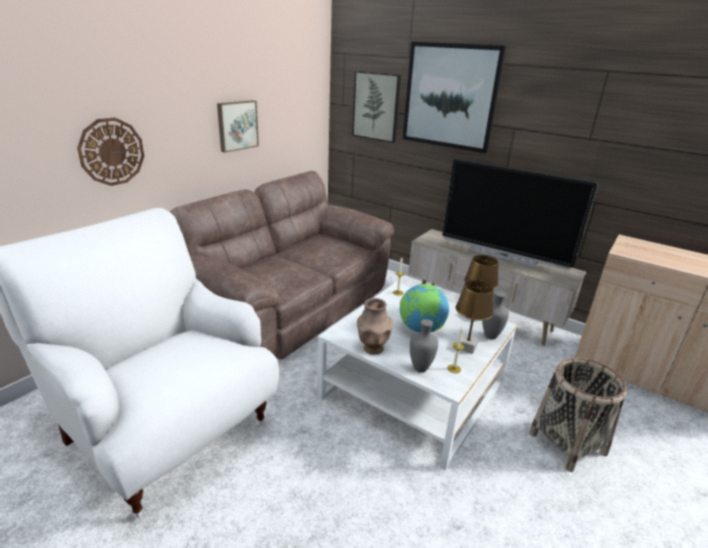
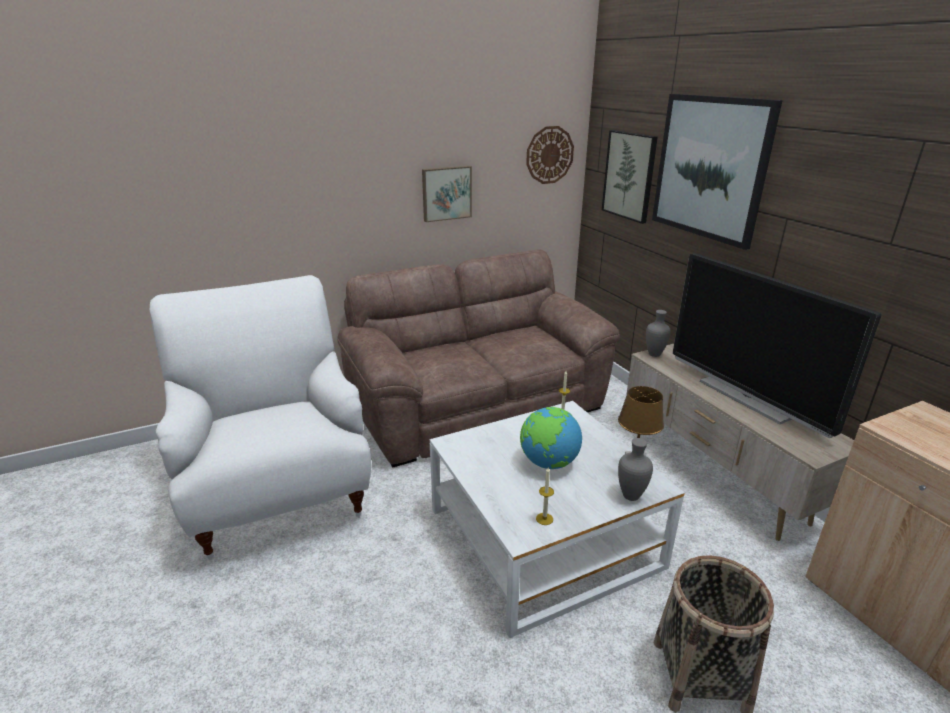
camera: 30 degrees right, 0 degrees up
(111, 152) = (300, 216): wall clock -> wall clock (549, 155)
(372, 348) = (472, 468): brown vase -> none
(421, 368) = (505, 506): grey vase -> grey vase (655, 354)
(466, 347) = (585, 500): brown table lamp -> none

